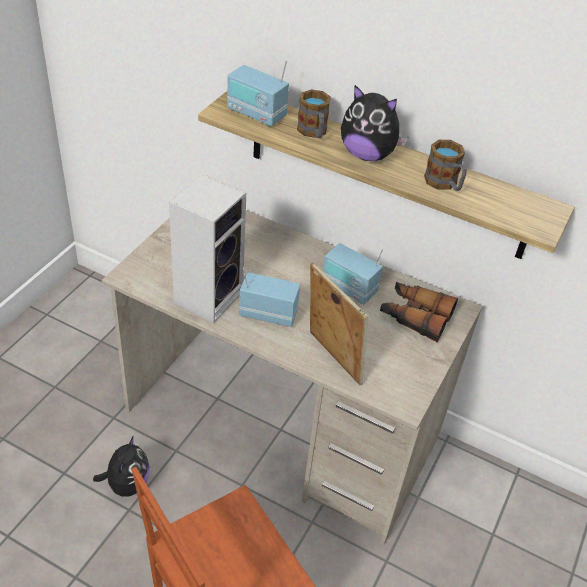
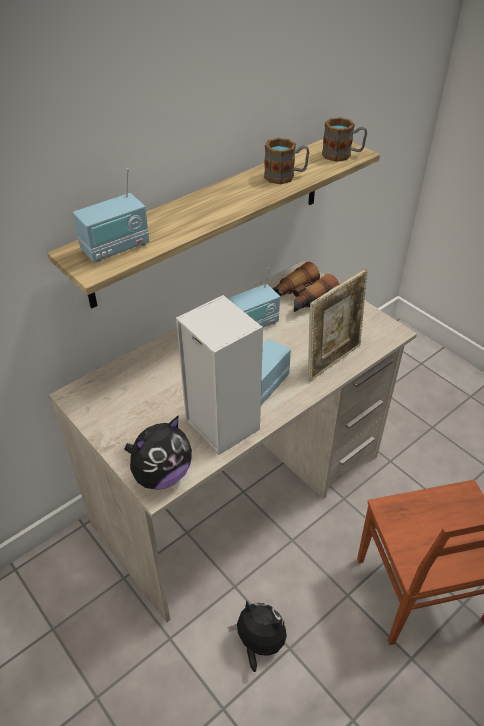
camera: 65 degrees left, 0 degrees up
(313, 132) = (171, 221): mug -> mug (342, 155)
(331, 358) = (332, 360): picture frame -> picture frame turned 150 degrees clockwise
(367, 155) = (224, 201): plush toy -> plush toy (161, 475)

